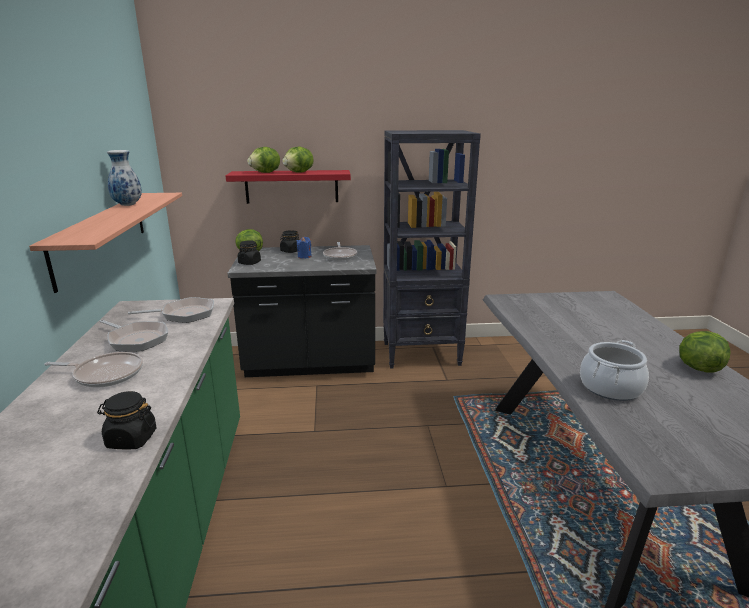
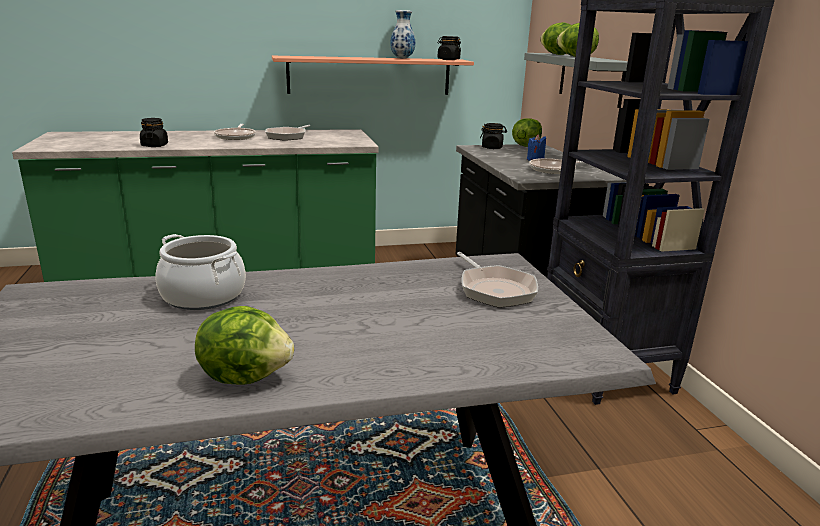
camera: 80 degrees right, 0 degrees up
(184, 314) = (335, 140): frying pan -> frying pan (494, 289)
(290, 251) = (550, 155): black jar -> black jar (448, 60)
(291, 186) = (590, 79): red shelf -> grey shelf

